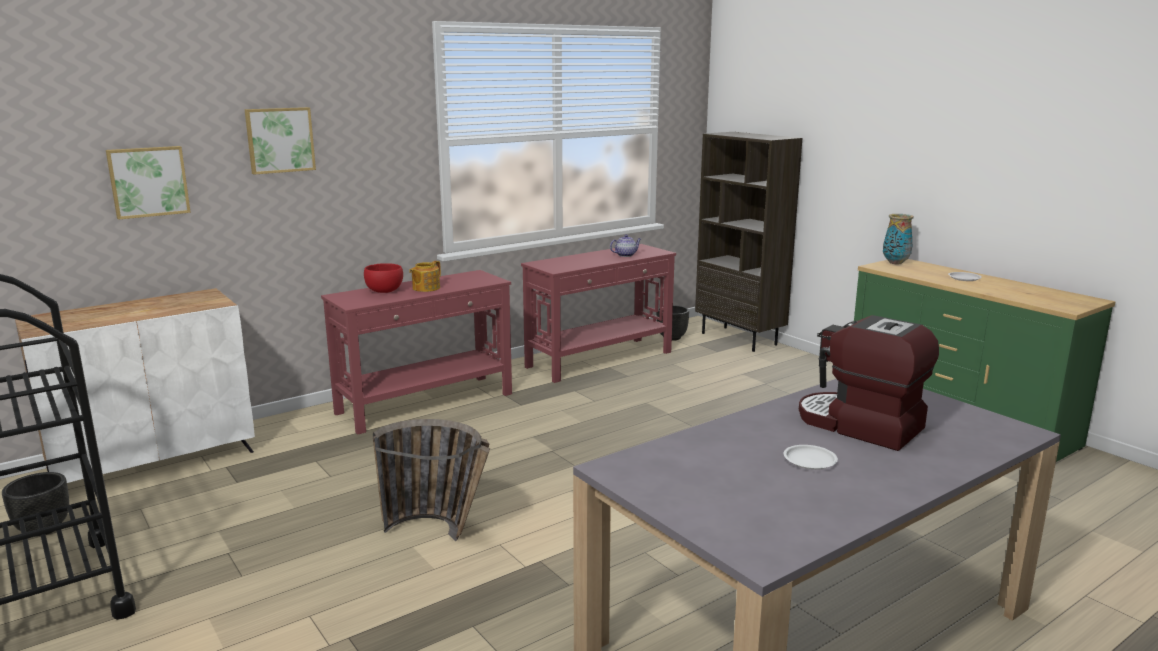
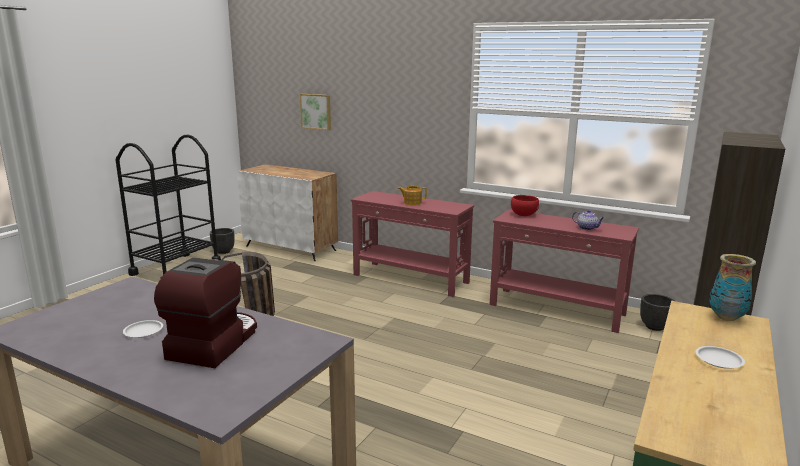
camera: 65 degrees right, 0 degrees up
(279, 140) = (374, 97): picture -> none
(384, 291) = (394, 198): red bowl -> red bowl (523, 215)

